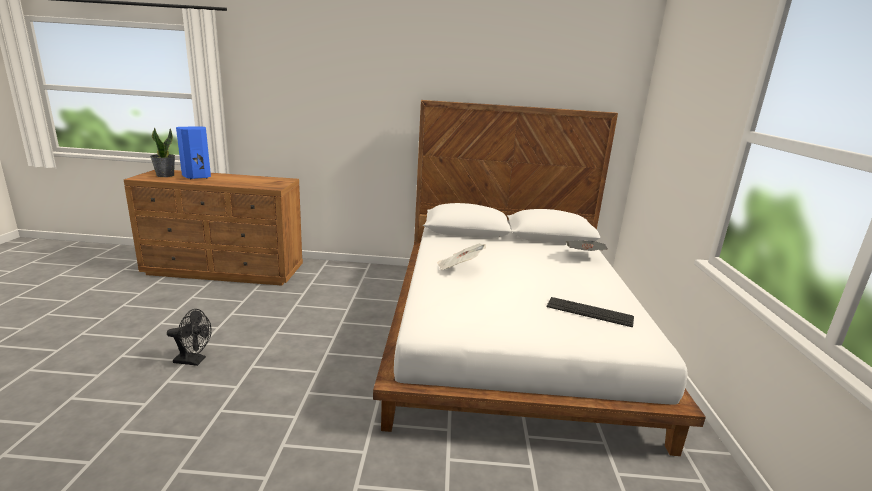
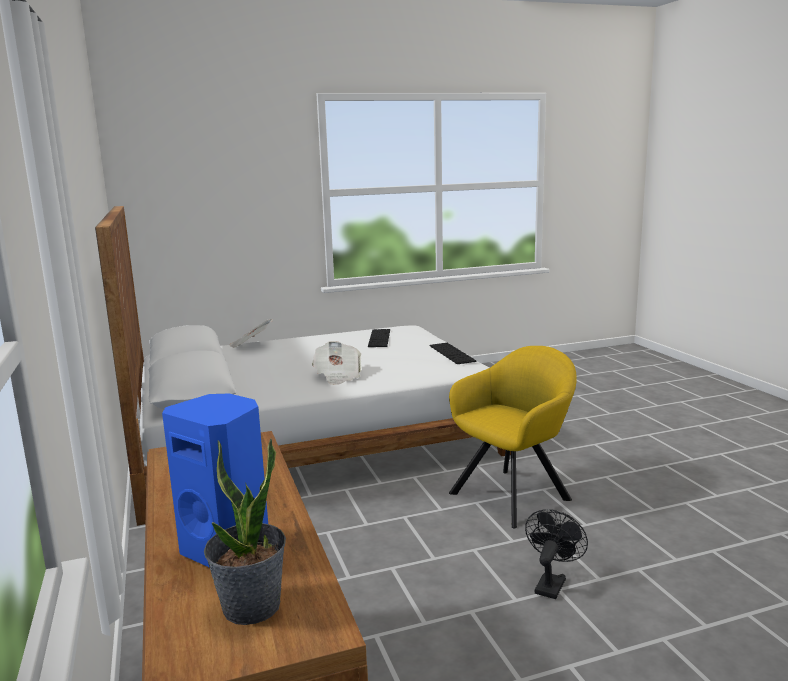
camera: 110 degrees left, 5 degrees down
(194, 361) = (551, 583): black fan -> black fan turned 45 degrees clockwise
(306, 396) = (514, 494): none -> yellow armchair
(487, 330) = (451, 353): none -> keyboard

